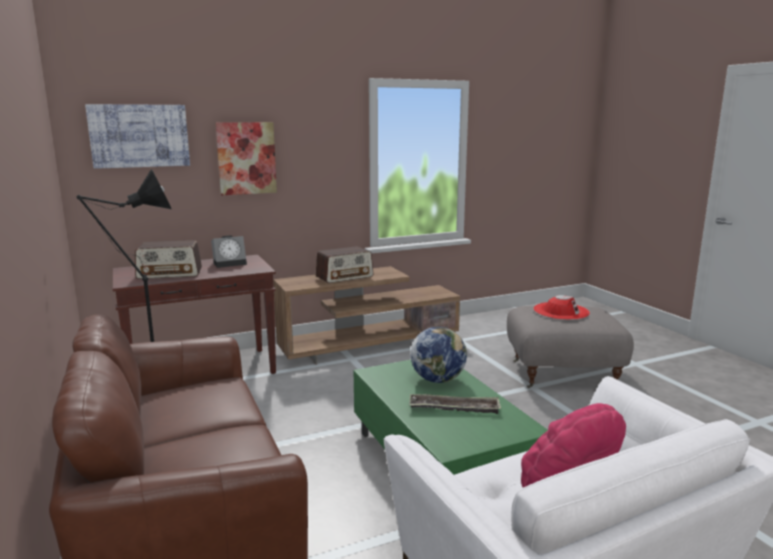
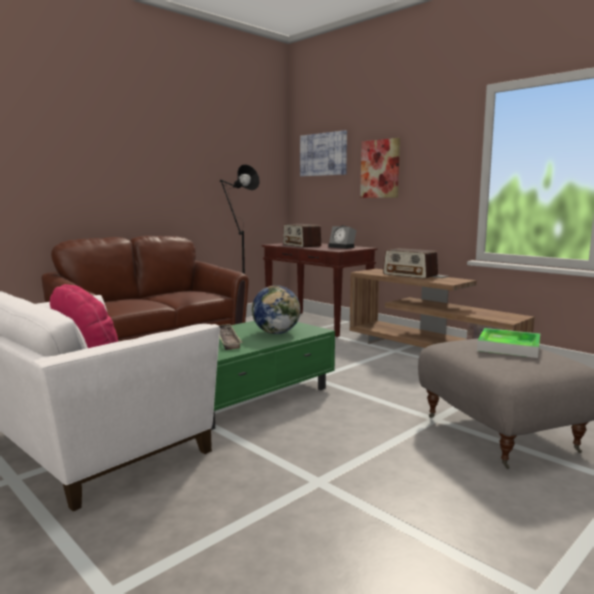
camera: 70 degrees right, 5 degrees down
(561, 311) = (508, 347): red hat -> tray

